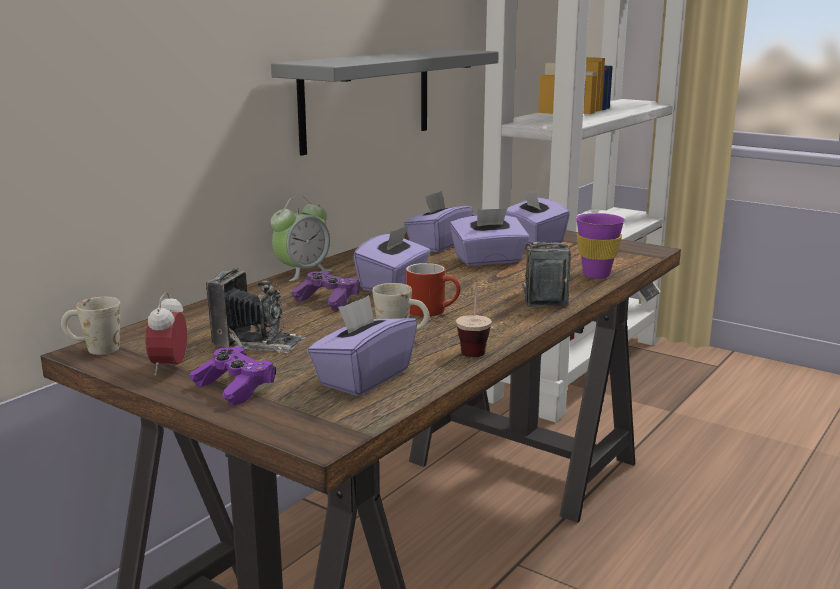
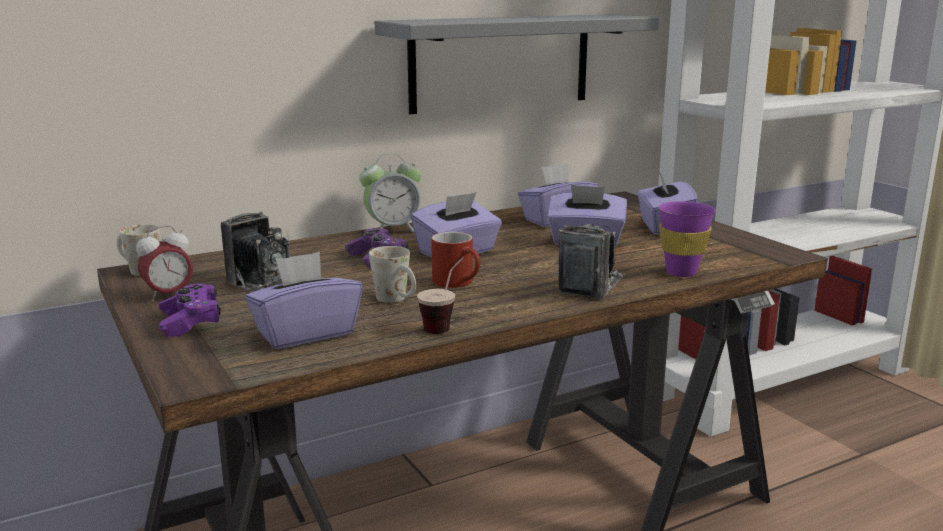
camera: 25 degrees right, 0 degrees up
(170, 368) = (169, 295): alarm clock -> alarm clock turned 150 degrees counterclockwise

